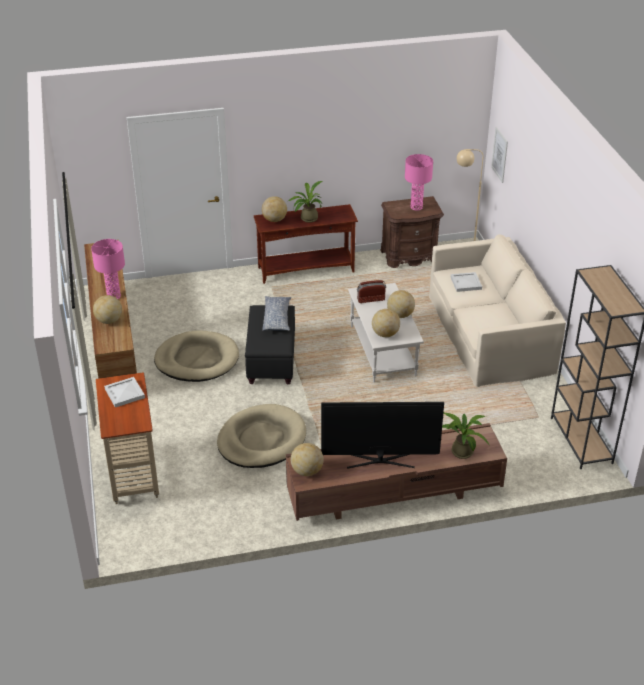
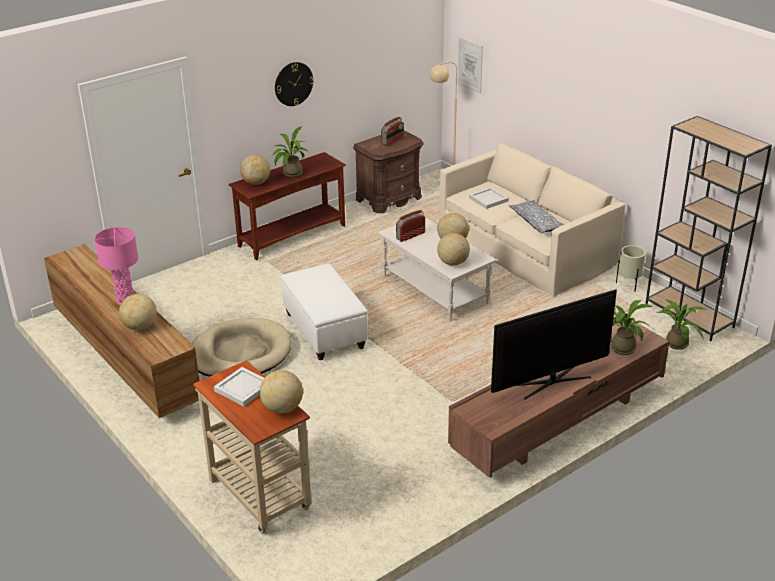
camera: 25 degrees left, 5 degrees down
(261, 440) = (378, 412): beige dog bed -> none
(271, 359) = (324, 330): black ottoman -> white ottoman
(277, 318) = (323, 279): pillow -> pillow (536, 222)
(307, 471) = (485, 415): globe -> globe (282, 408)
(324, 143) = (293, 84): none -> wall clock
(416, 207) = (392, 141): pink table lamp -> radio
(548, 460) = (676, 342): none -> potted plant
(551, 396) = (628, 285): none -> beige planter

